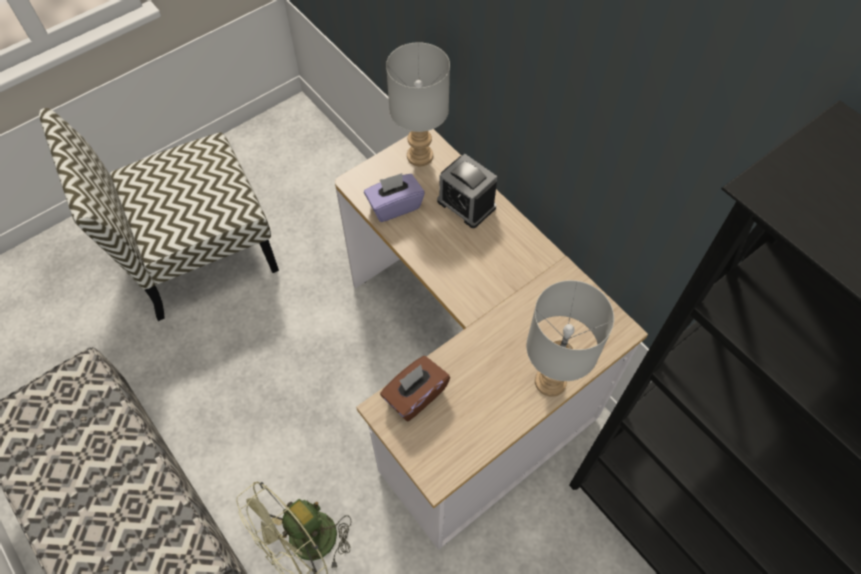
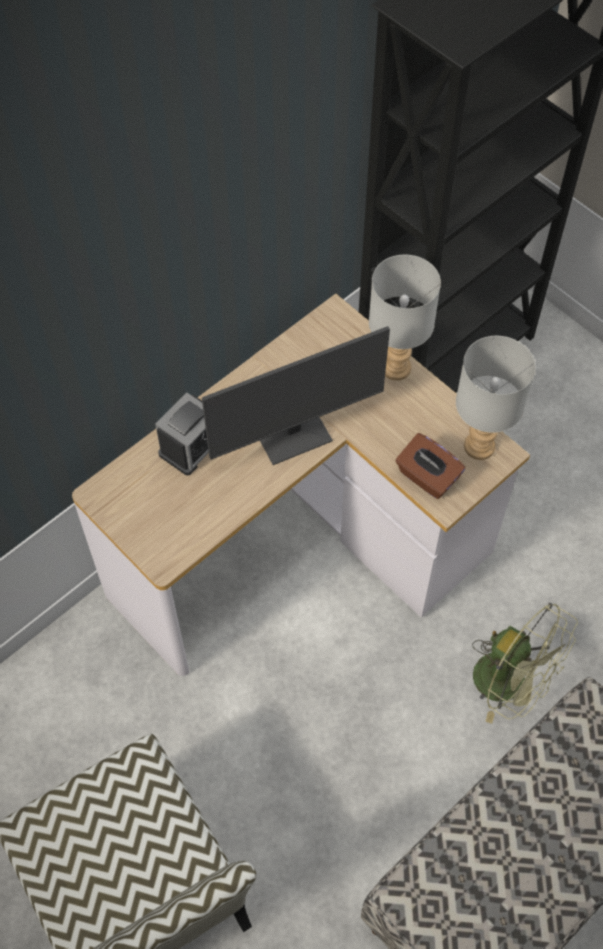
camera: 95 degrees left, 0 degrees up
(394, 206) = (197, 517): purple tissue box -> none
(419, 157) = (122, 498): grey table lamp -> grey table lamp (480, 447)
(473, 282) = (293, 434): none -> monitor

